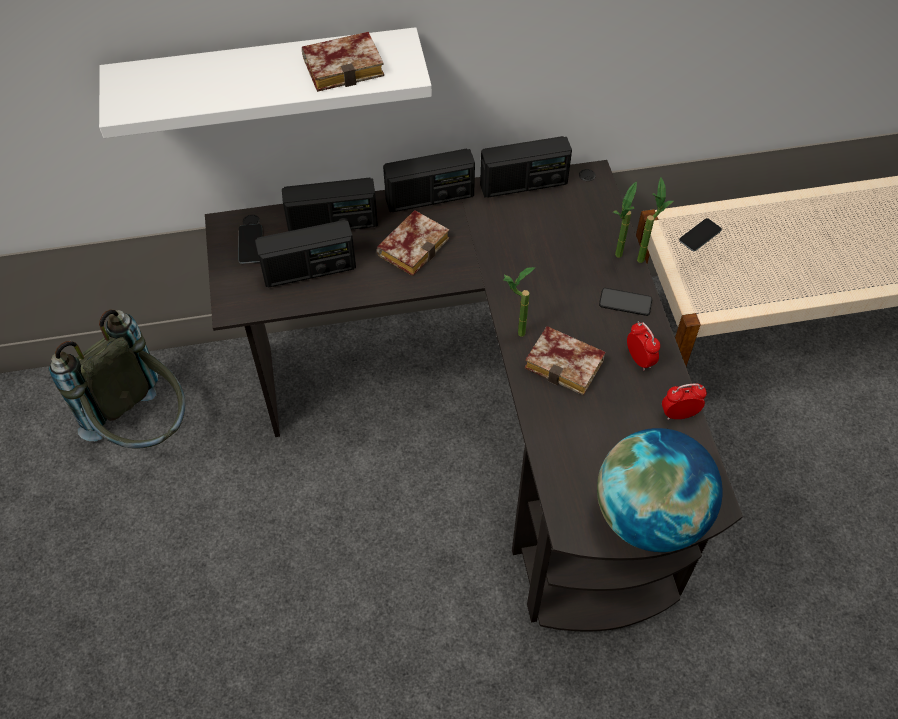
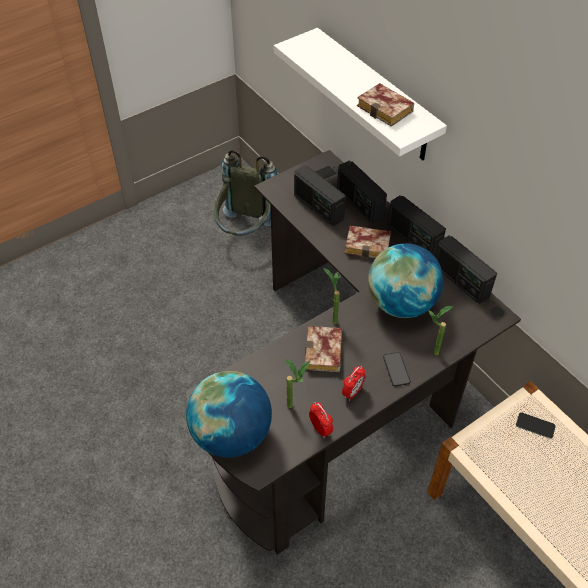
camera: 65 degrees right, 5 degrees down
(528, 255) = (401, 304): none -> globe
(643, 255) = (446, 367): potted plant -> potted plant (295, 406)

